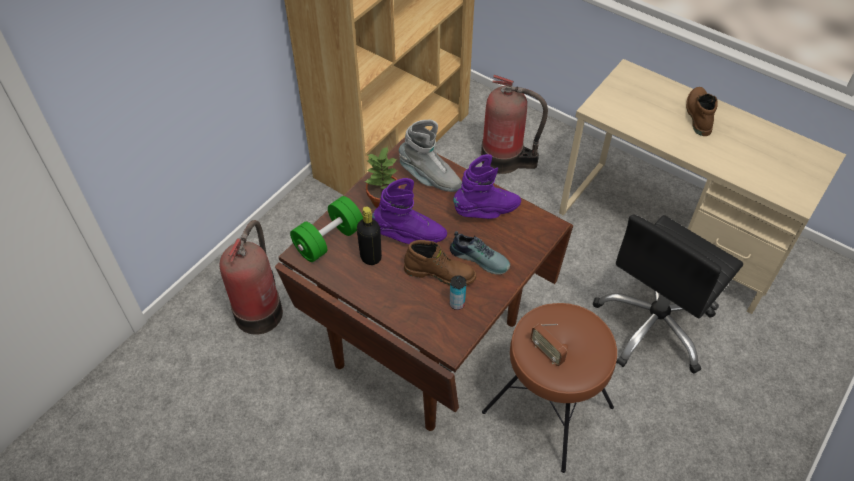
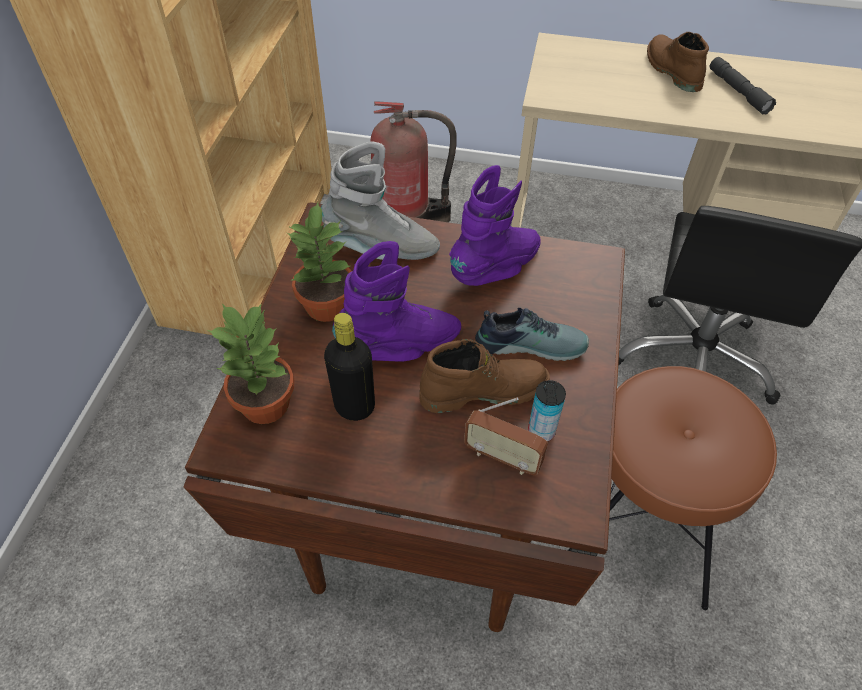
camera: 25 degrees left, 0 degrees up
(260, 310) = (156, 551): fire extinguisher -> none
(329, 240) = (266, 403): green dumbbell -> potted plant
(547, 352) = (676, 453): radio -> radio (502, 457)
(735, 144) = (738, 91): none -> grey flashlight

